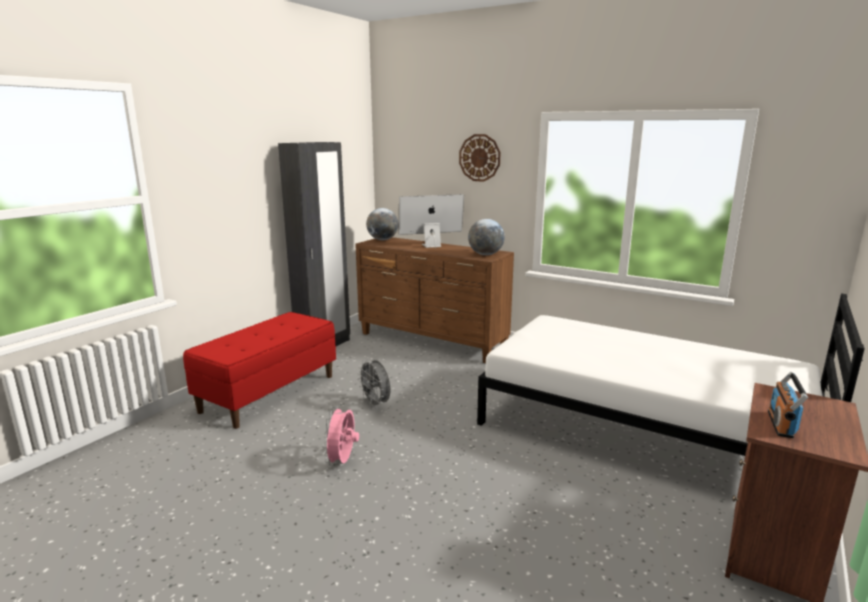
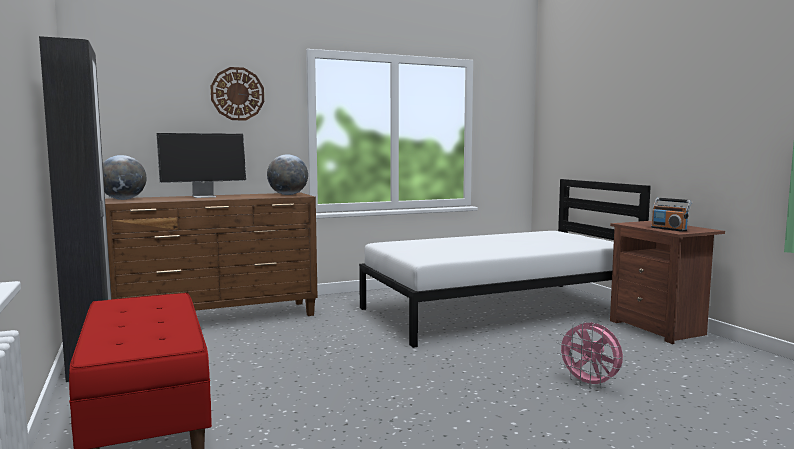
camera: 55 degrees left, 10 degrees down
(343, 461) = (391, 415): pink fan -> pink fan (590, 384)
(376, 404) = (300, 373): grey fan -> none
(430, 245) = (205, 196): monitor -> monitor turned 135 degrees counterclockwise

